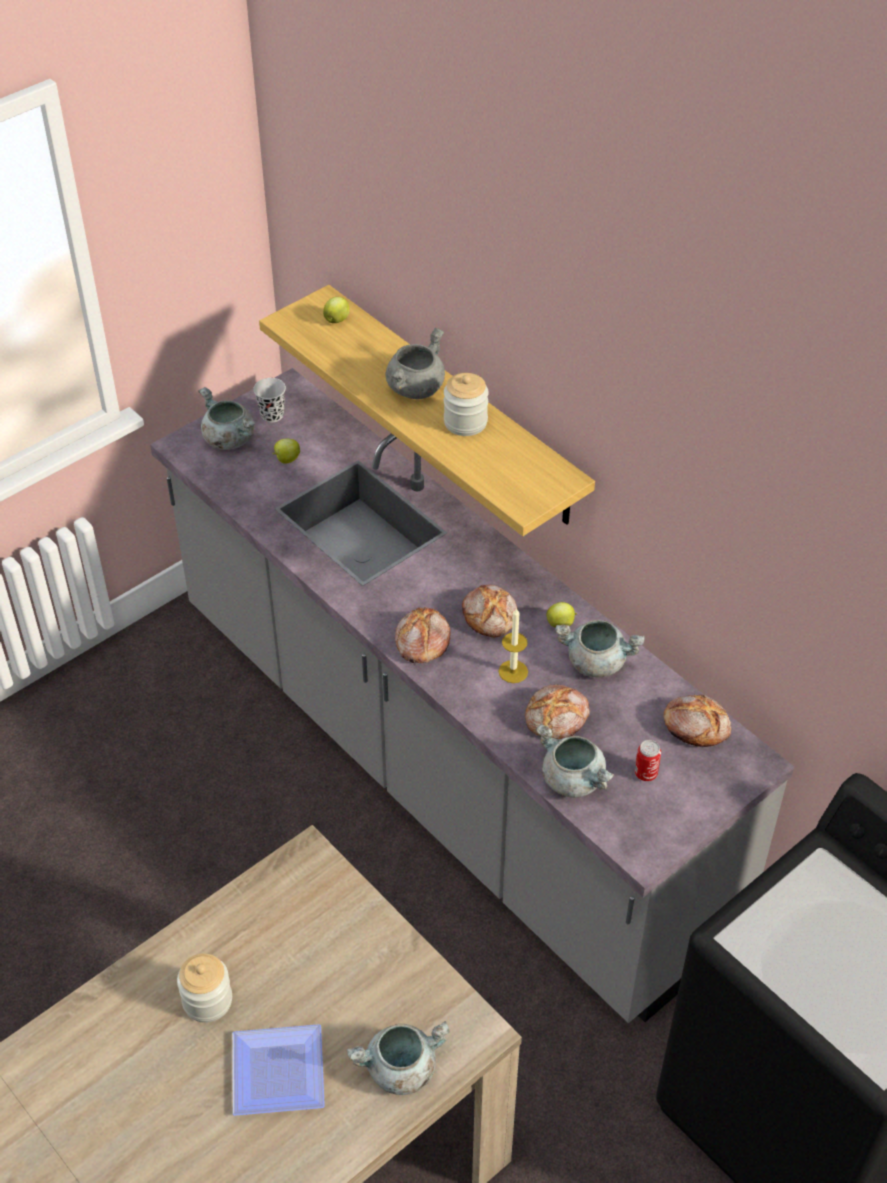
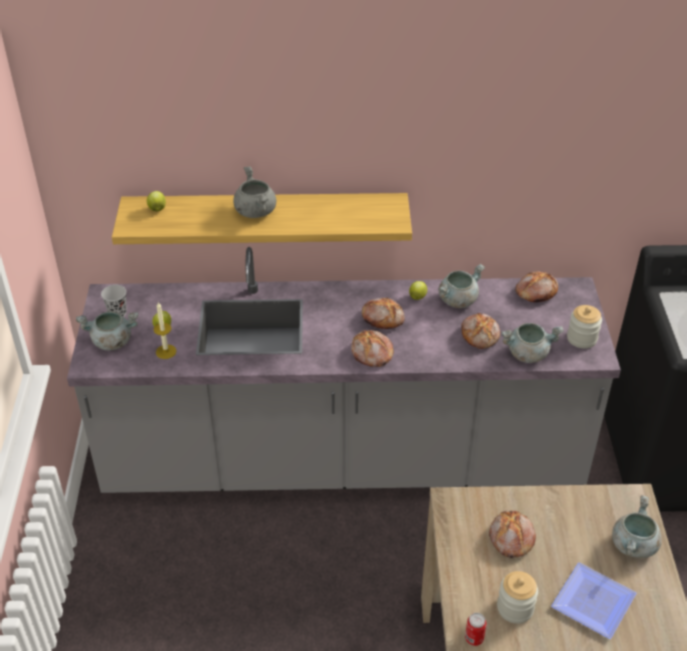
camera: 50 degrees left, 5 degrees down
(303, 941) = (510, 538): none -> bread
(465, 422) = (307, 209): jar -> jar (582, 338)
(513, 671) = (431, 332): candle -> candle (166, 351)
(645, 773) = (549, 326): can -> can (474, 638)

